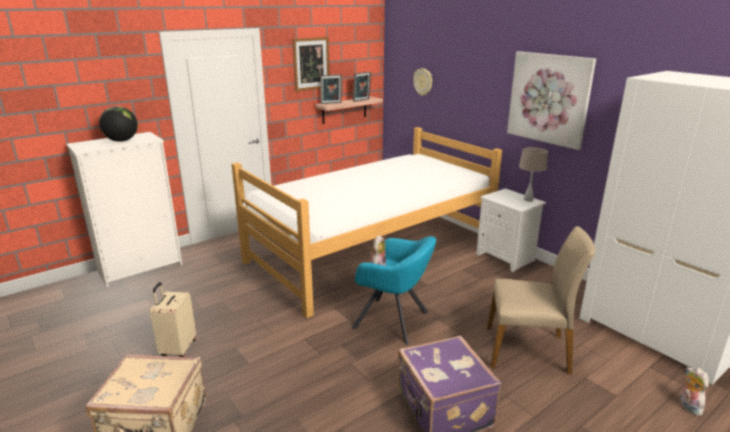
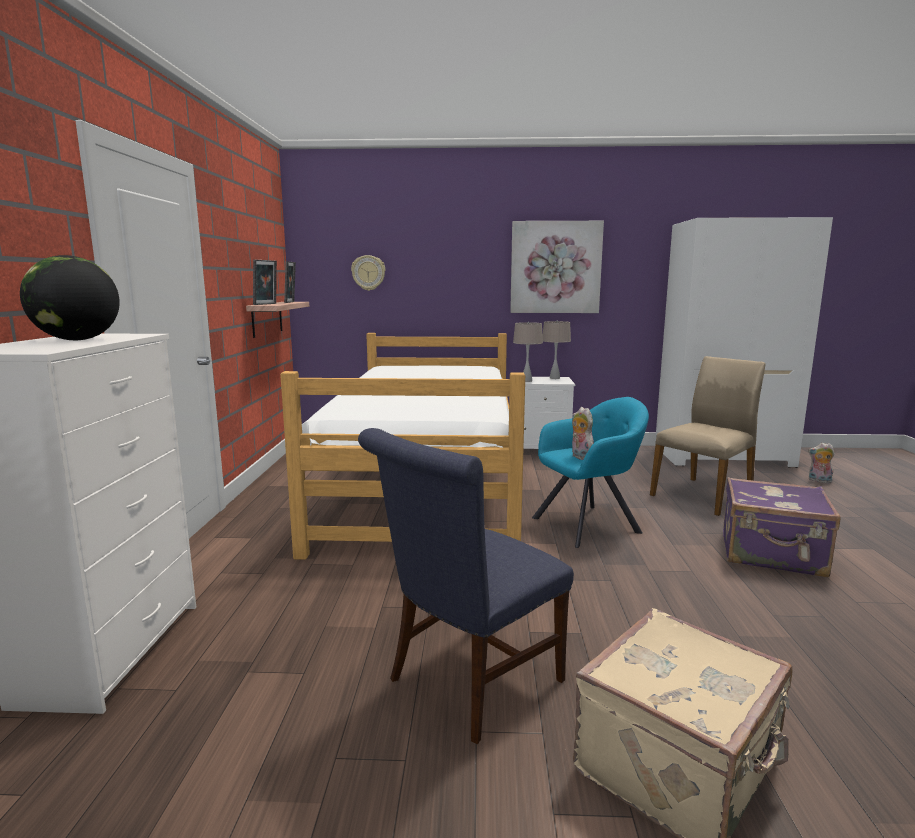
camera: 50 degrees left, 10 degrees down
(177, 349) = (468, 684): beige suitcase -> blue chair
(311, 64) = (238, 241): picture -> none
(496, 196) = (526, 381): none -> beige table lamp

